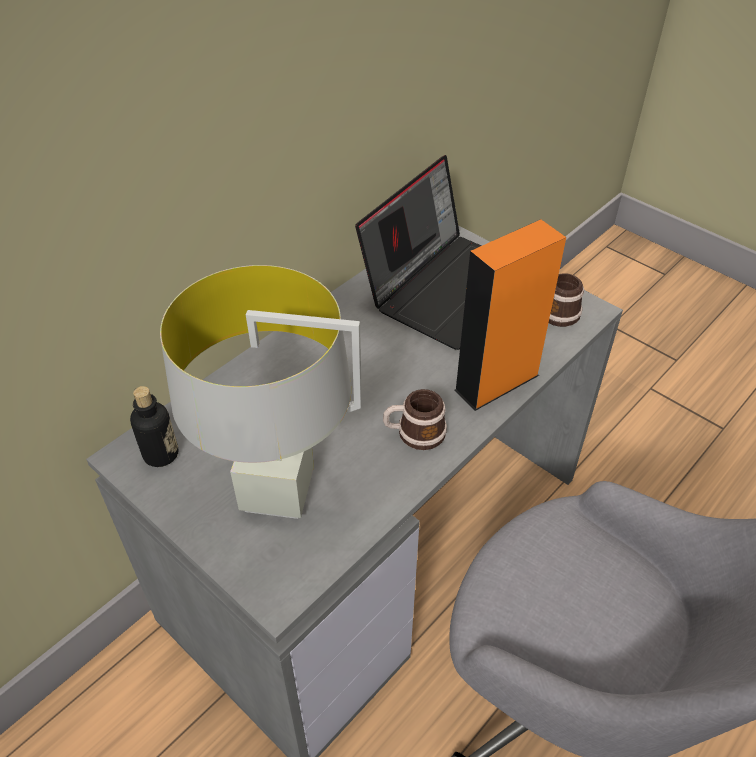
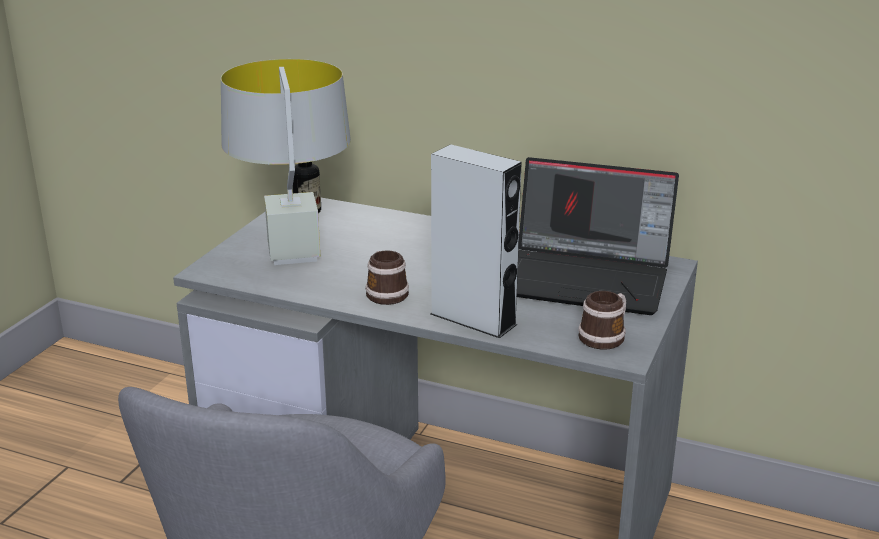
camera: 70 degrees right, 20 degrees down
(497, 382) = (473, 319): orange speaker -> grey speaker

